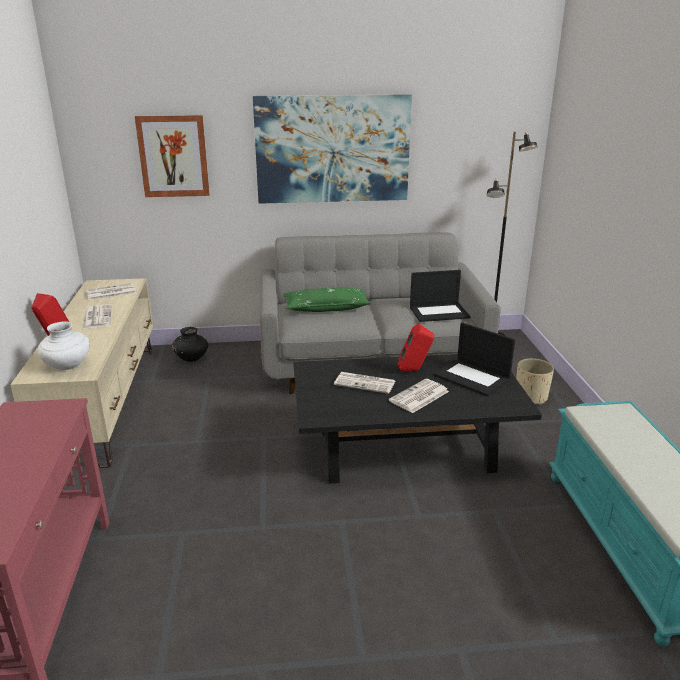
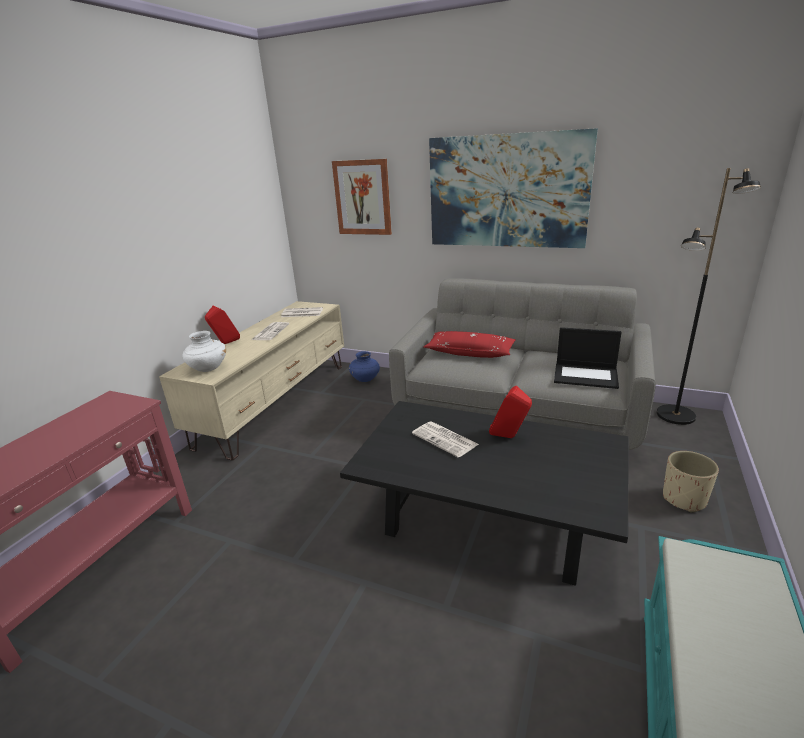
camera: 30 degrees right, 0 degrees up
(192, 358) = (365, 379): black vase -> blue vase
(326, 308) = (470, 352): green pillow -> red pillow
(419, 397) = (488, 470): newspaper -> none
(473, 377) = (572, 462): laptop -> none

